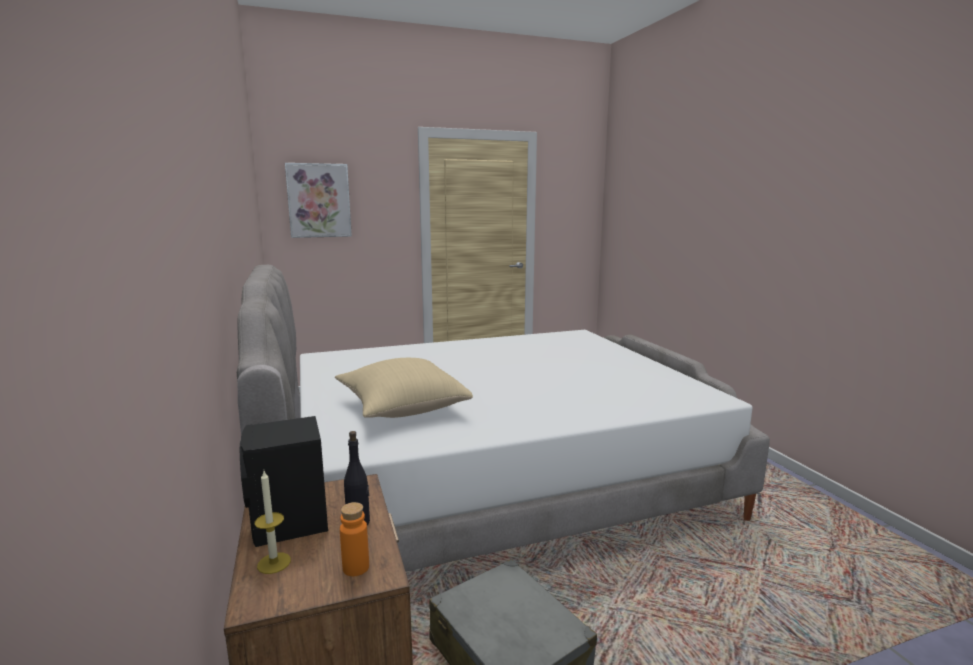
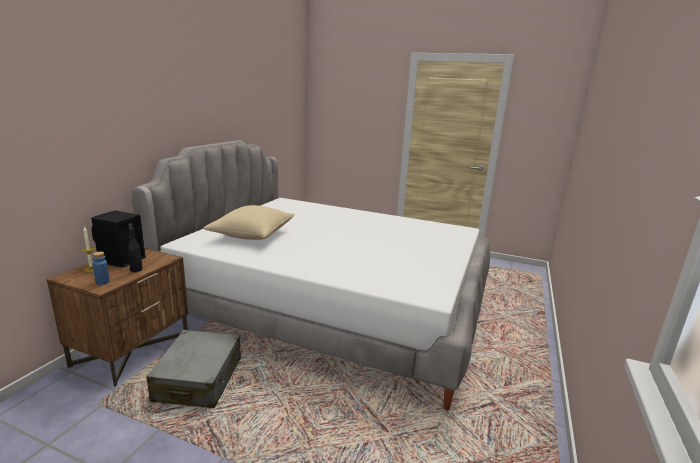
camera: 40 degrees right, 5 degrees up
(319, 200) = (340, 104): picture -> none
(356, 567) = (102, 282): orange bottle -> blue bottle

